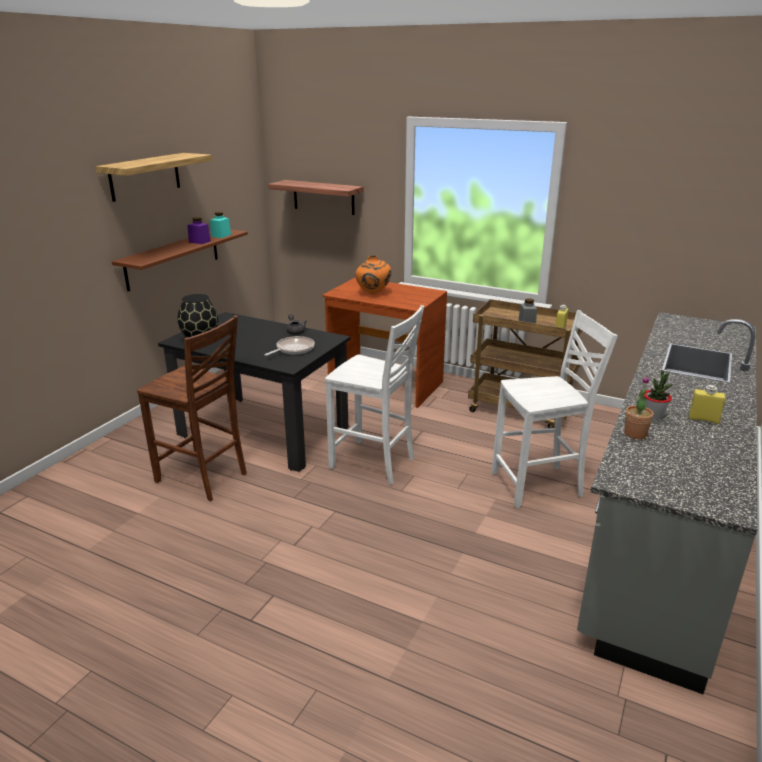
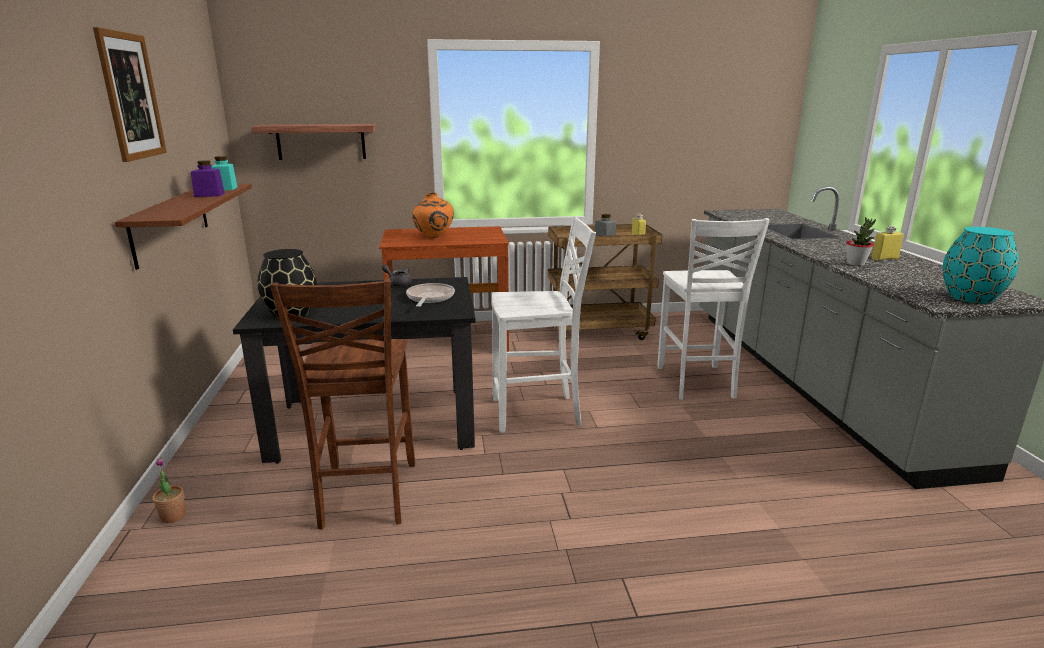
camera: 35 degrees left, 5 degrees down
(145, 176) = (131, 96): shelf -> picture
(203, 478) = (365, 496): brown chair -> brown chair turned 90 degrees clockwise
(539, 486) = (696, 383): white chair -> white chair turned 135 degrees clockwise
(635, 434) = (874, 276): potted plant -> potted plant (173, 516)
(671, 487) = (971, 298): none -> turquoise vase

